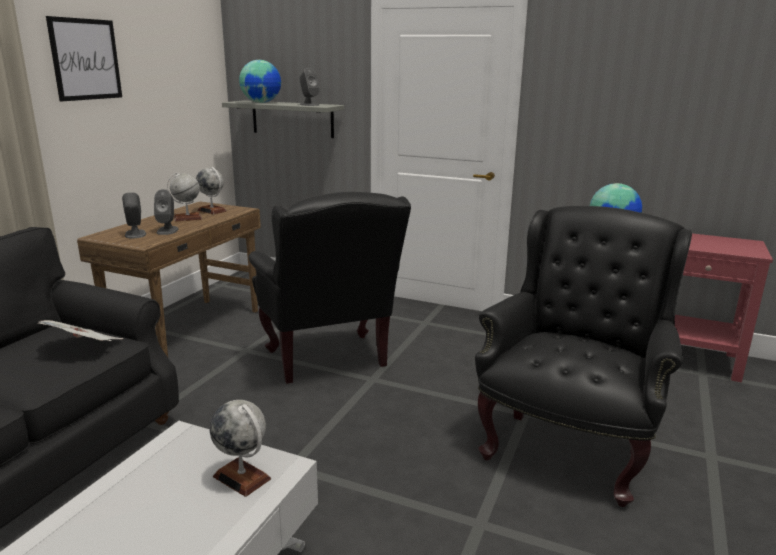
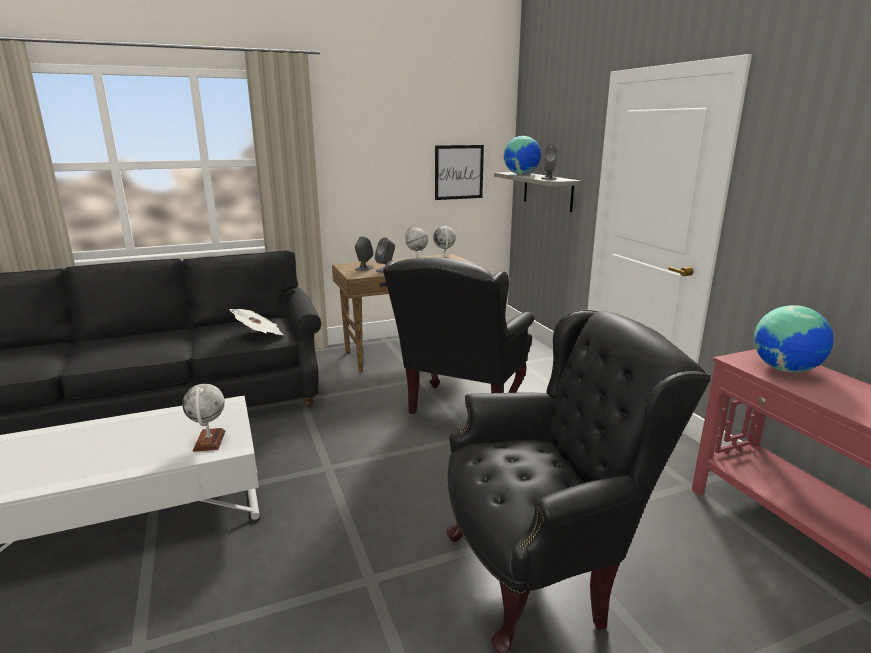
camera: 45 degrees right, 0 degrees up
(86, 59) = (370, 136): picture -> picture (459, 172)

